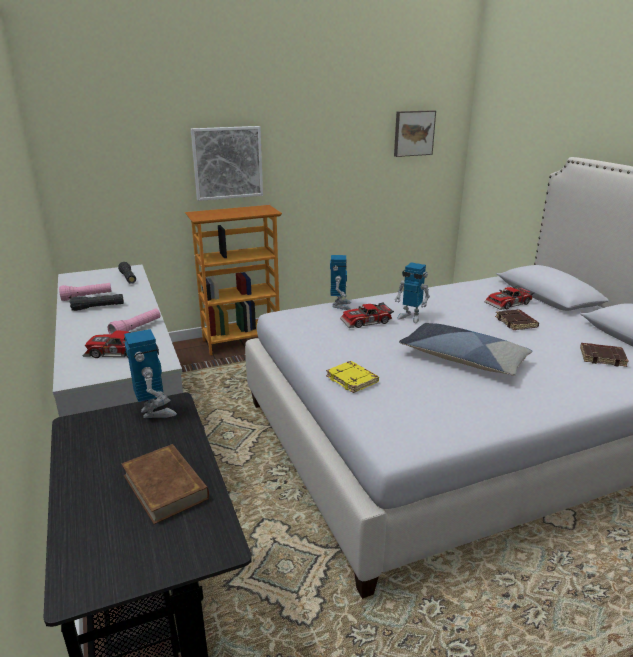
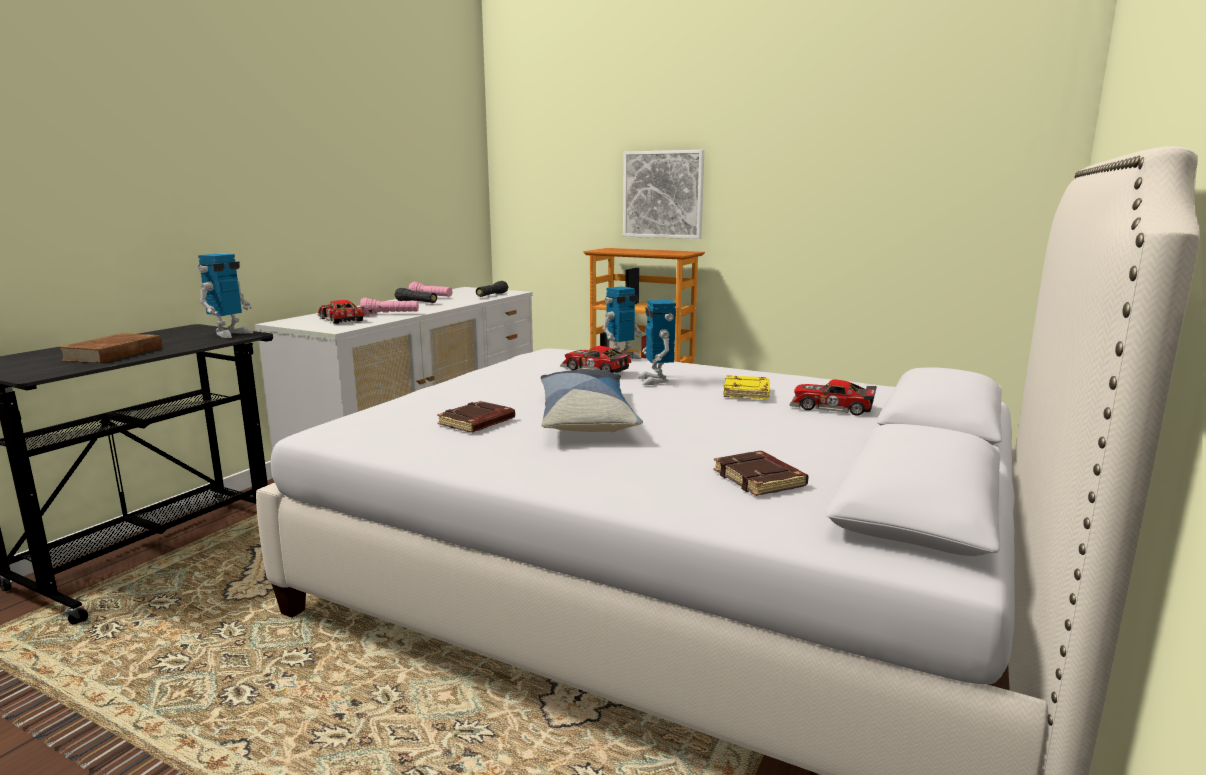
camera: 50 degrees right, 10 degrees down
(353, 380) = (444, 393): yellow book -> yellow book (747, 392)
(413, 133) = (955, 164): picture -> none
(517, 323) = (769, 421): brown book -> brown book (477, 423)

